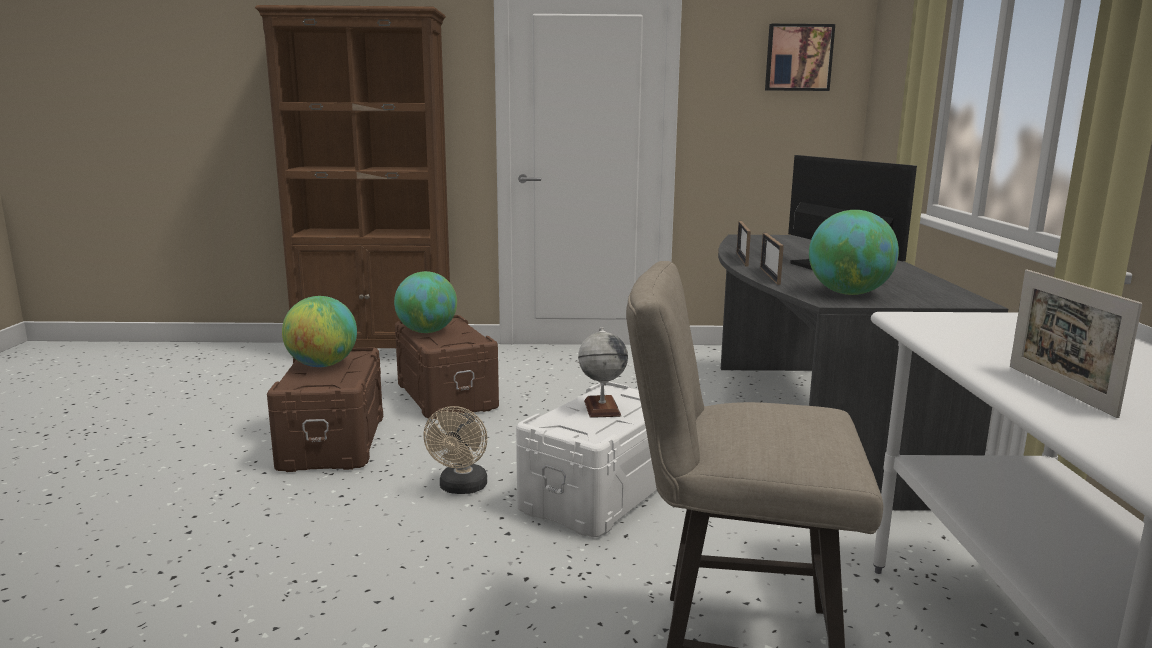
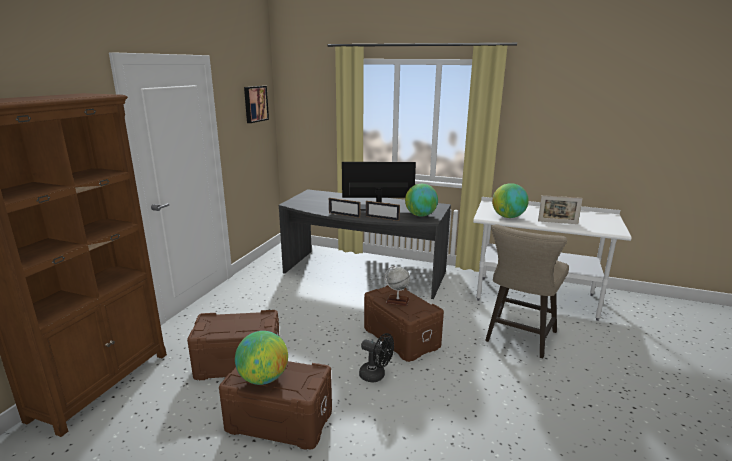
camera: 70 degrees left, 5 degrees up
(427, 332) = (224, 330): globe -> globe (508, 217)
(461, 488) = (376, 376): beige fan -> black fan
(601, 494) = (401, 337): white storage box -> brown storage box

